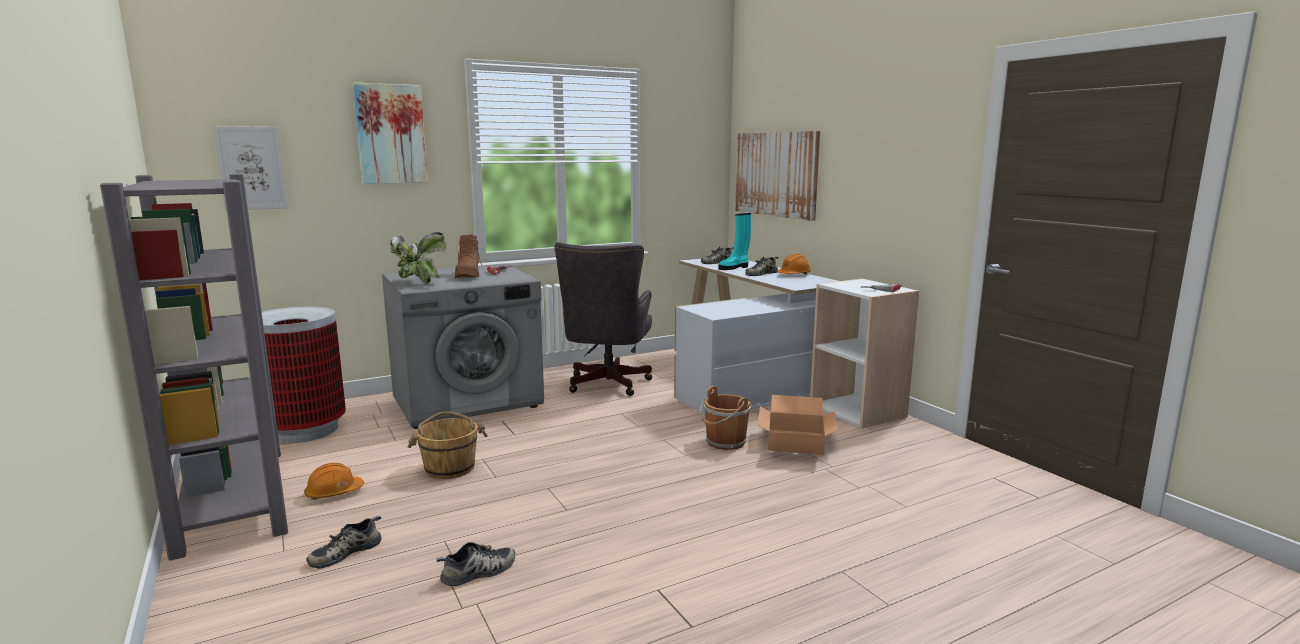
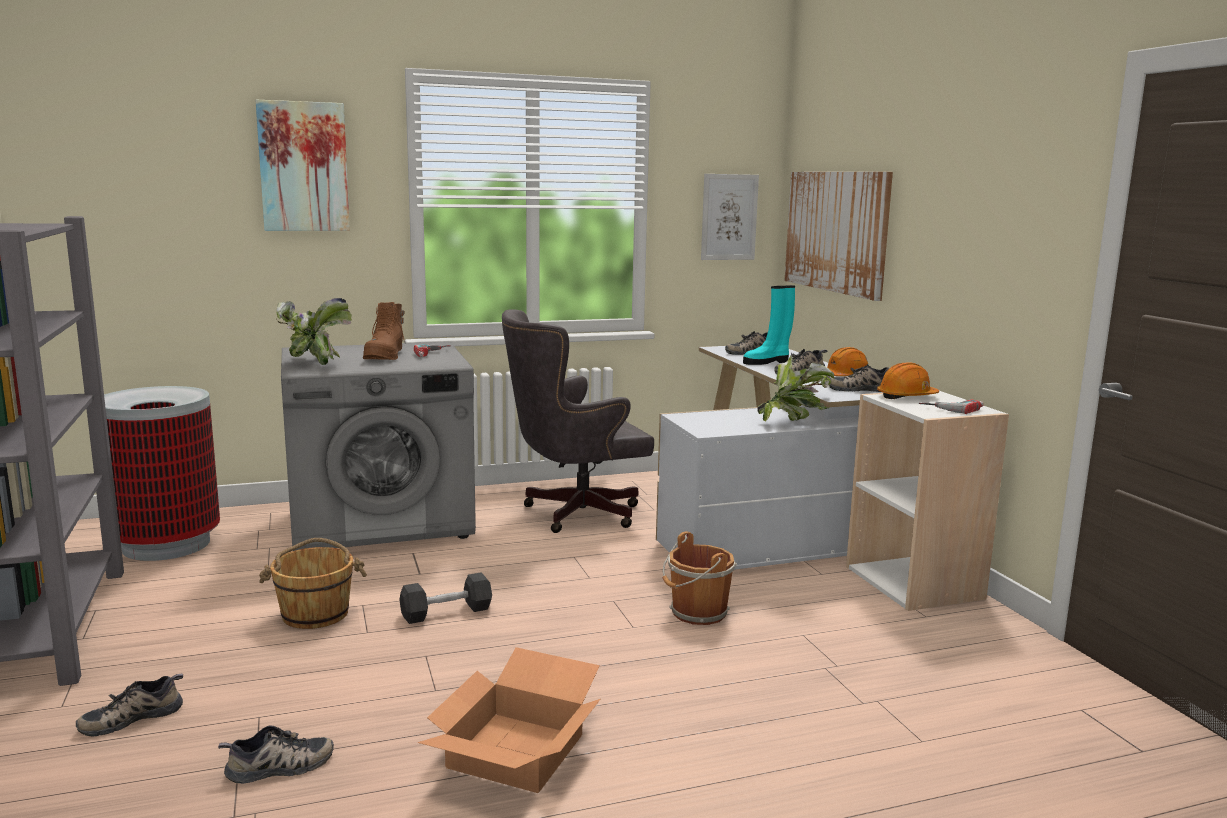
camera: 10 degrees right, 0 degrees up
(251, 168) = (125, 208): picture -> picture (729, 217)
(334, 492) = (159, 633): orange hard hat -> orange hard hat (906, 397)
(548, 458) = (446, 612): none -> black dumbbell
(607, 385) = (574, 514): grey office chair -> grey office chair turned 45 degrees clockwise
(770, 307) = (794, 423): none -> potted plant
(794, 441) = (798, 620): cardboard box -> cardboard box (514, 749)
(810, 281) = (861, 389): none -> shoe

